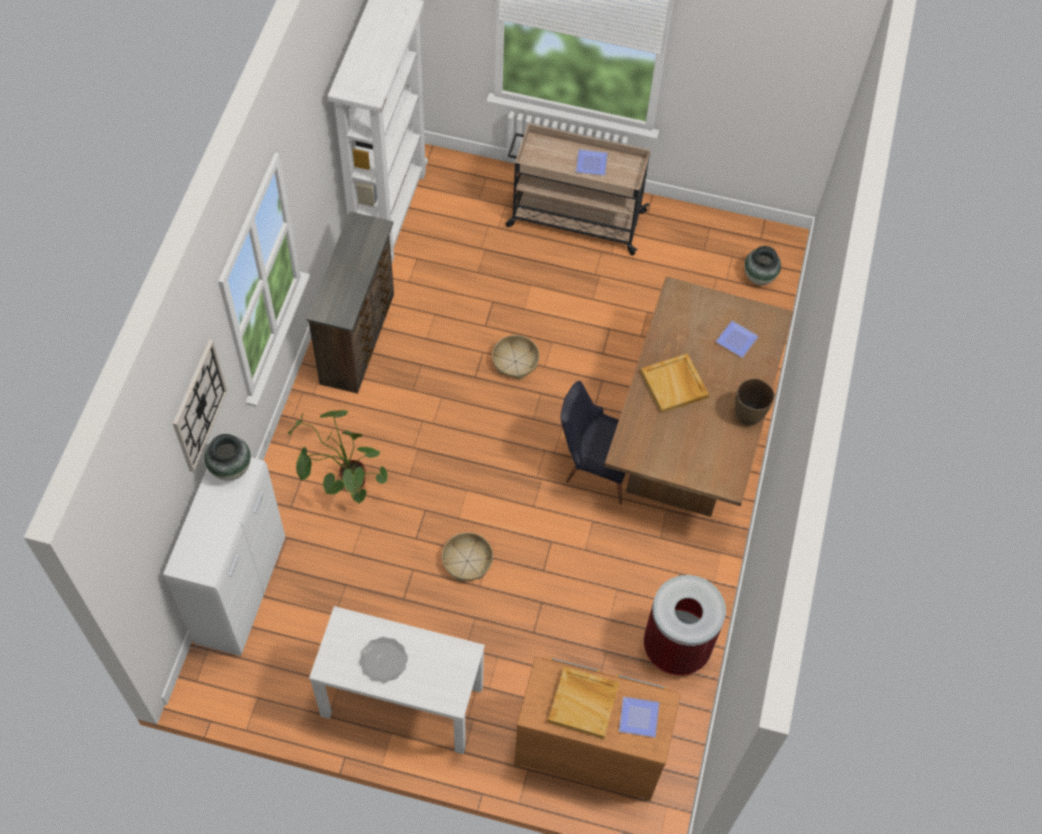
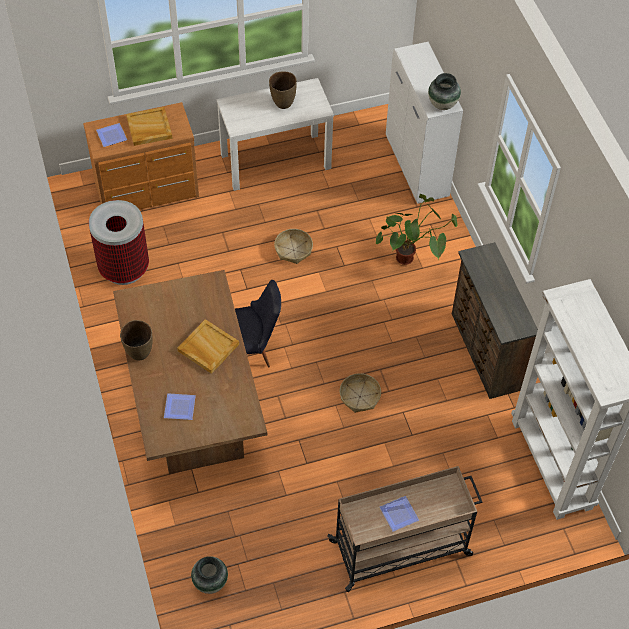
camera: 150 degrees right, 5 degrees down
(199, 406) = (473, 68): wall clock -> none
(383, 660) = (283, 103): plate -> brown vase

